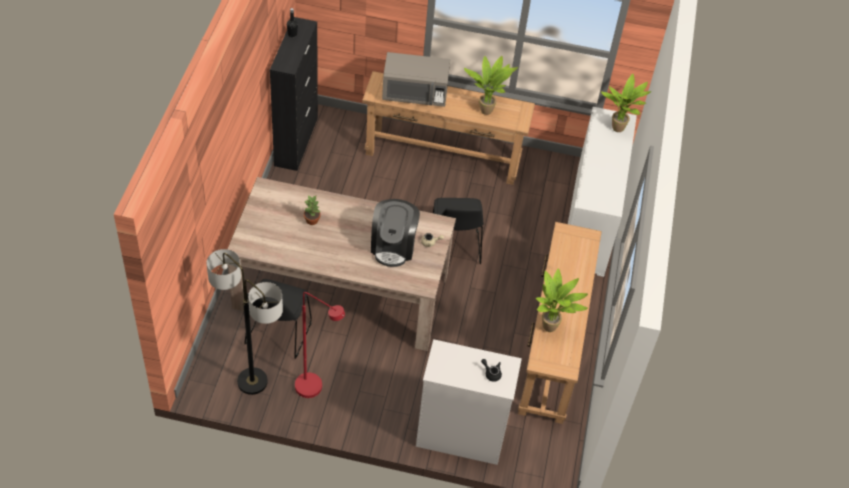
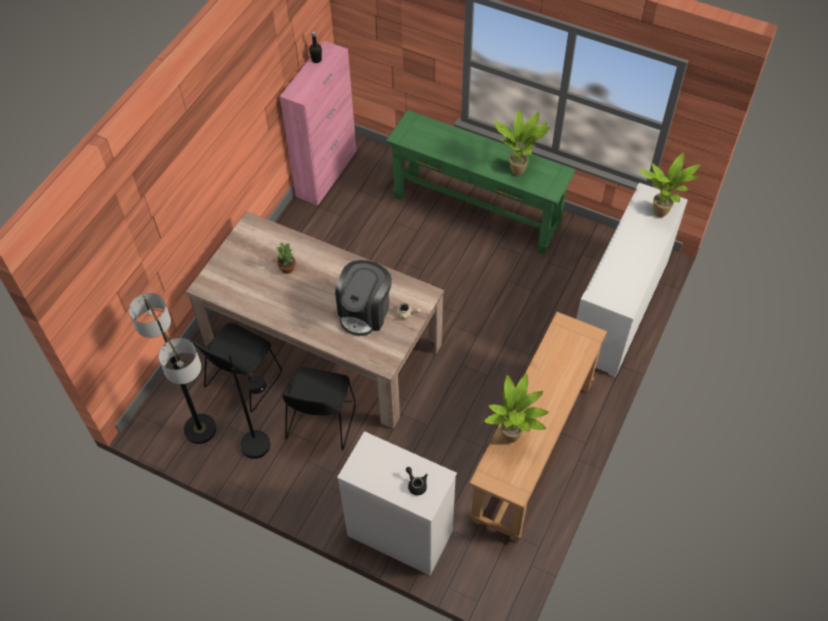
camera: 20 degrees right, 5 degrees up
(296, 141) = (327, 173): black cabinet -> pink cabinet
(315, 389) = (262, 450): red floor lamp -> black floor lamp
(415, 94) = (444, 141): grey microwave -> none
(443, 156) = (476, 211): brown console table -> green console table
(454, 248) = (457, 317): black chair -> black chair (320, 424)

